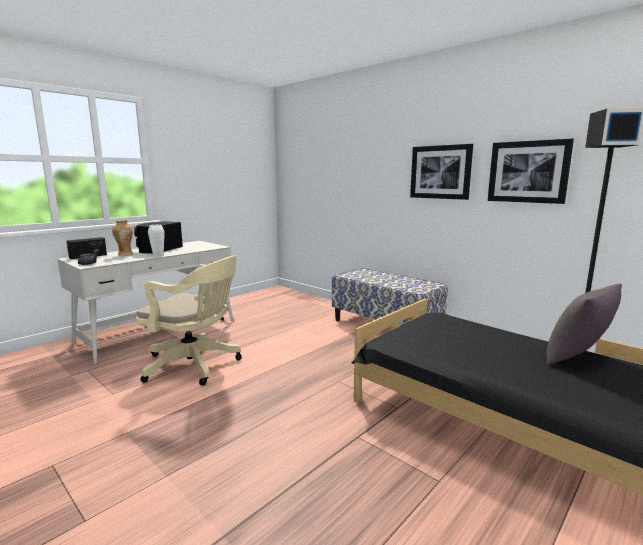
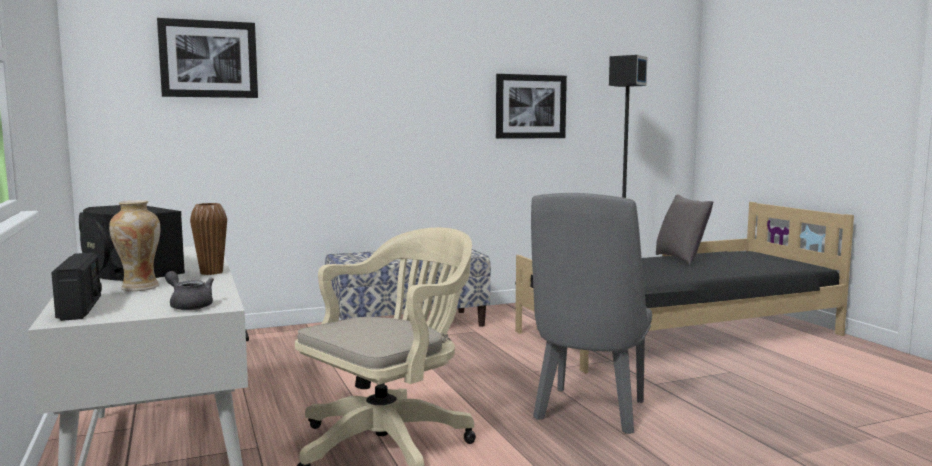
camera: 65 degrees left, 5 degrees down
(158, 255) = (211, 272): white vase -> brown vase
(269, 415) = (589, 414): none -> grey chair
(440, 172) = (436, 105): picture -> picture (208, 59)

